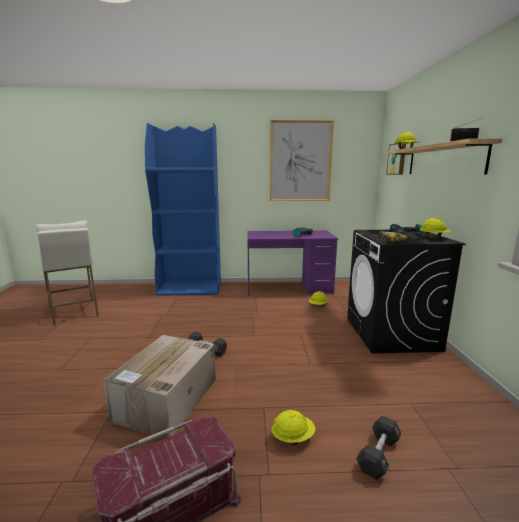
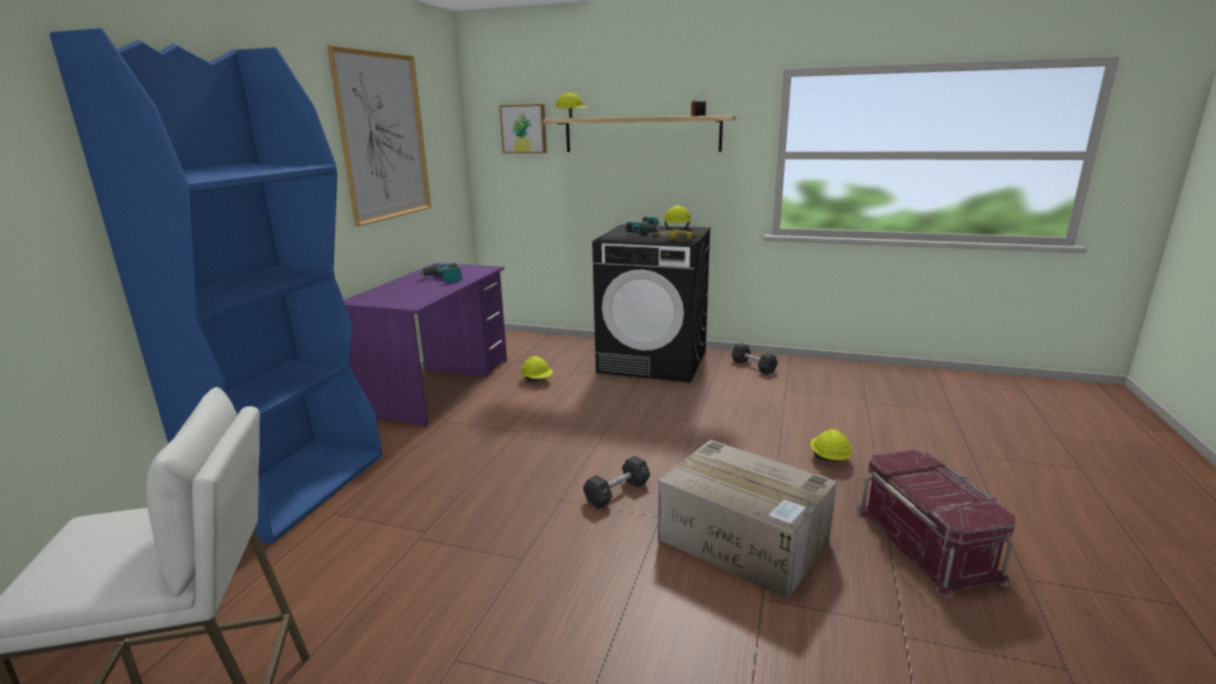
camera: 70 degrees left, 5 degrees up
(378, 455) = (853, 424): black dumbbell -> black dumbbell (753, 366)

